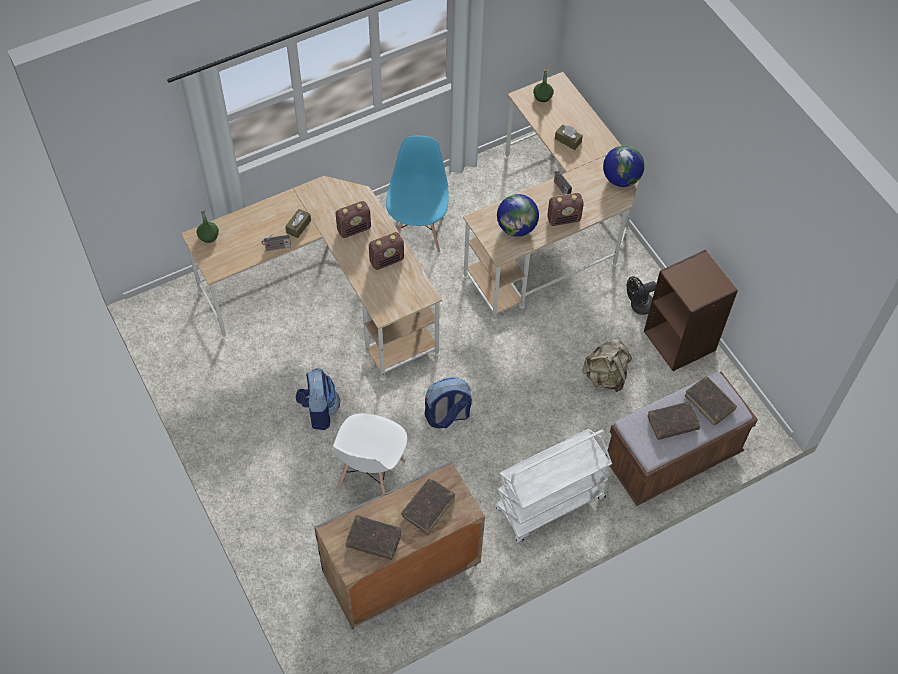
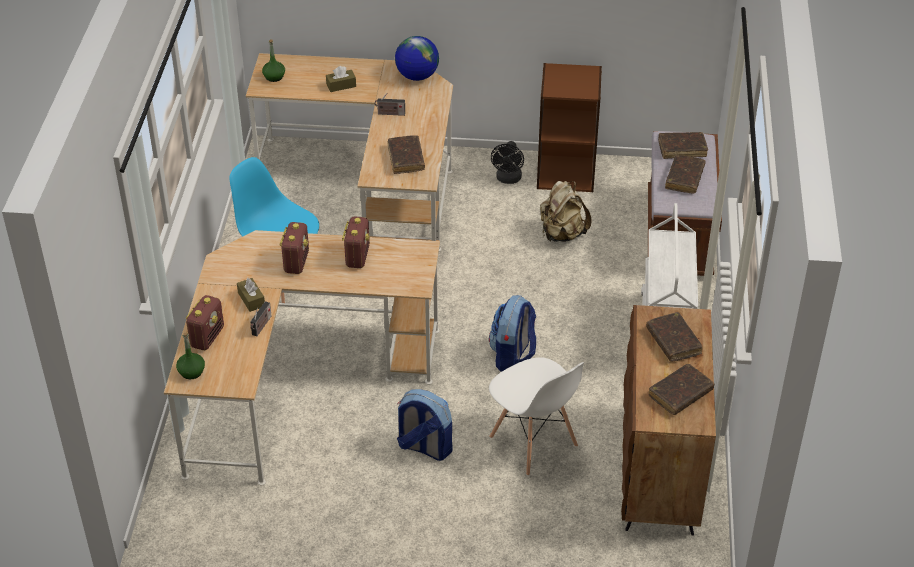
camera: 55 degrees left, 15 degrees down
(401, 573) = (659, 469): grey cabinet -> brown cabinet
(516, 228) = (406, 159): globe -> brown book
(564, 219) = (426, 127): radio -> radio (207, 337)

